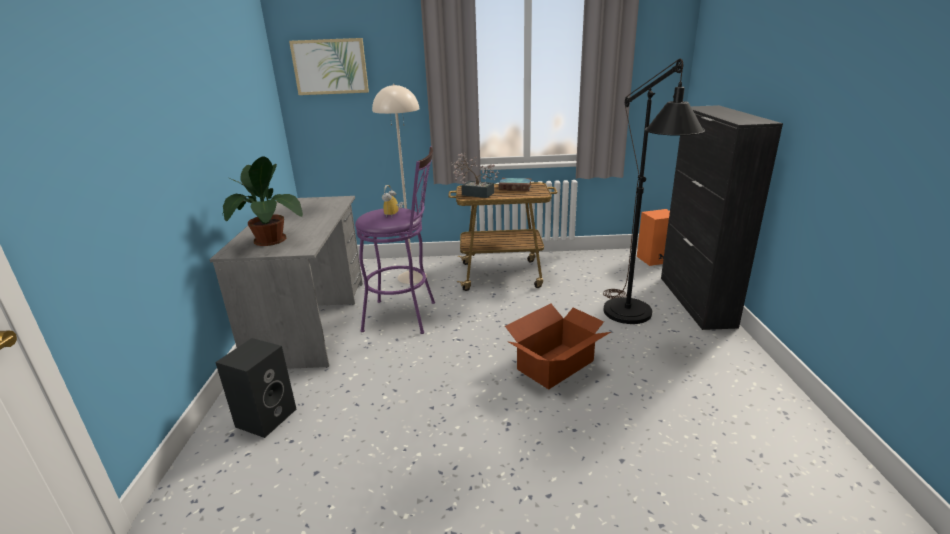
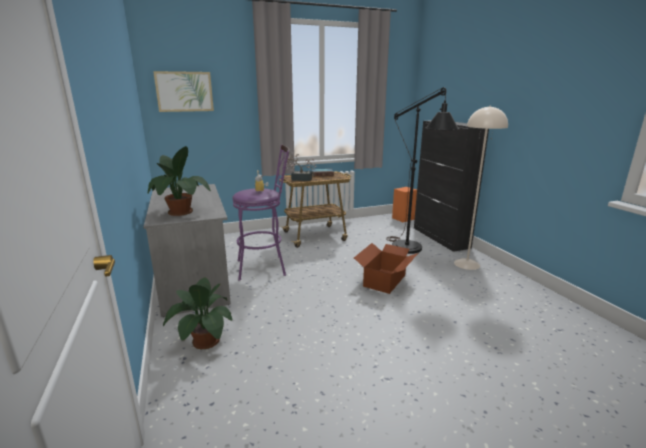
camera: 20 degrees left, 5 degrees down
(266, 417) = (204, 342): black speaker -> potted plant
(412, 277) = (252, 243): beige floor lamp -> beige floor lamp (467, 264)

